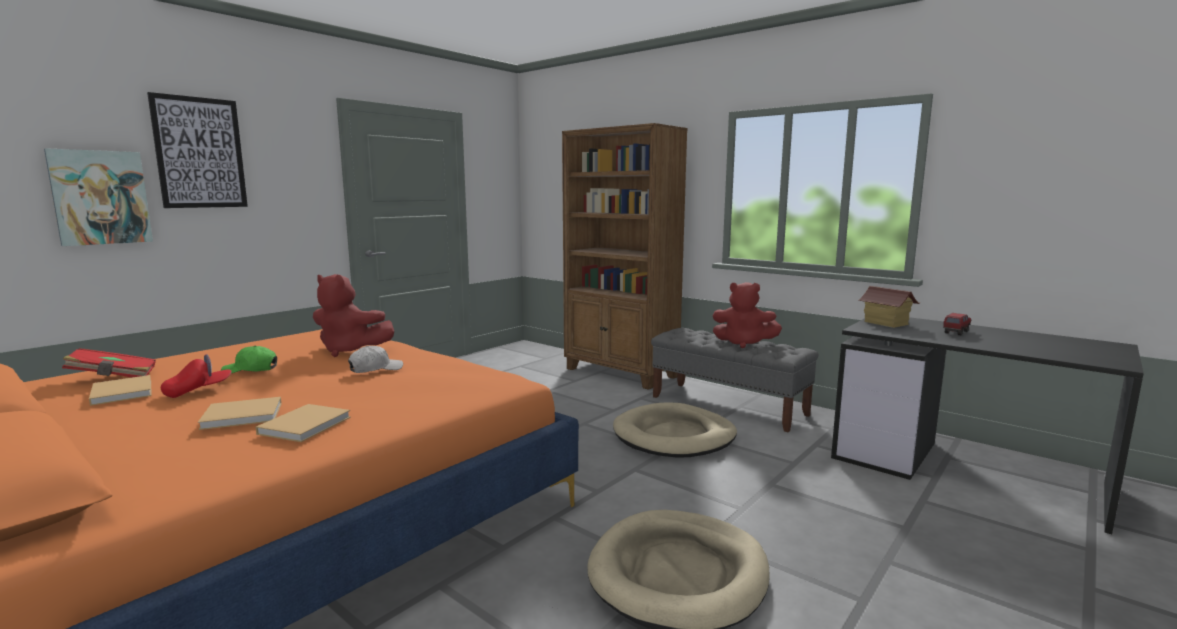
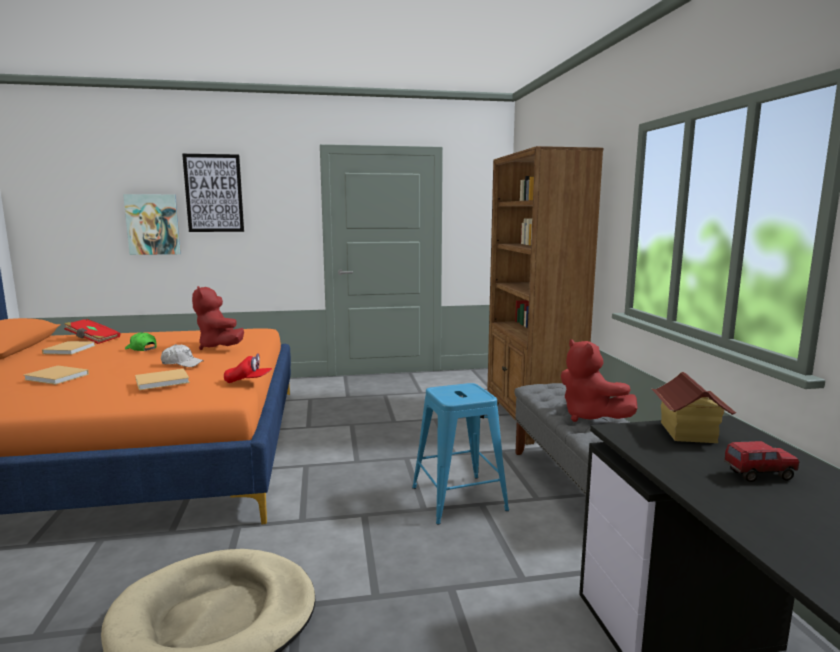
camera: 40 degrees right, 0 degrees up
(198, 391) = (92, 357): red cap -> red cap (248, 381)
(307, 424) = (58, 391): beige book -> beige book (164, 381)
(674, 436) = (458, 498): beige dog bed -> blue stool

